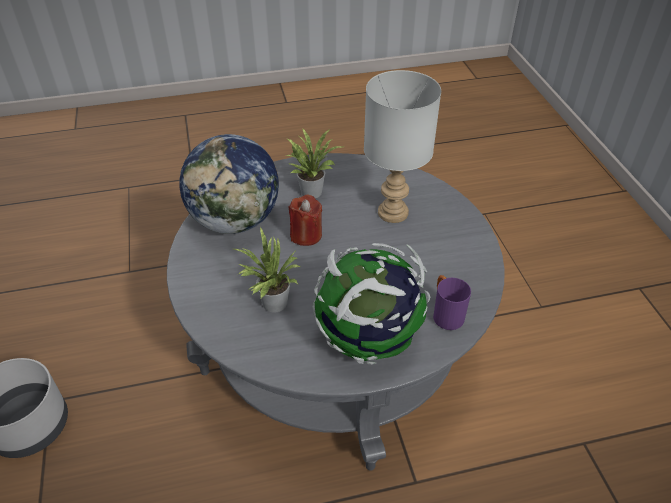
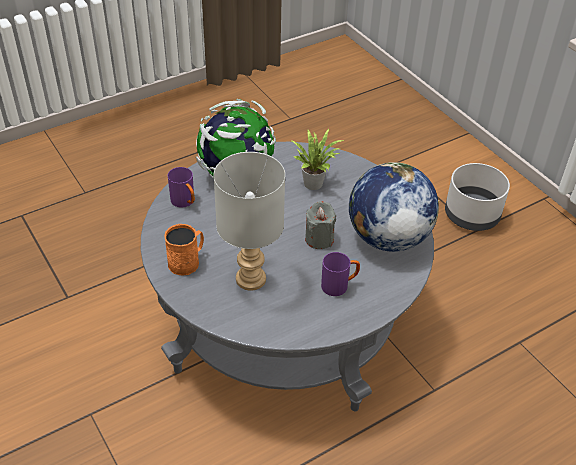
camera: 160 degrees right, 0 degrees up
(306, 235) = (319, 239): red candle -> grey candle
(311, 190) = (339, 285): potted plant -> purple mug
(454, 242) = (187, 261): none -> orange mug

